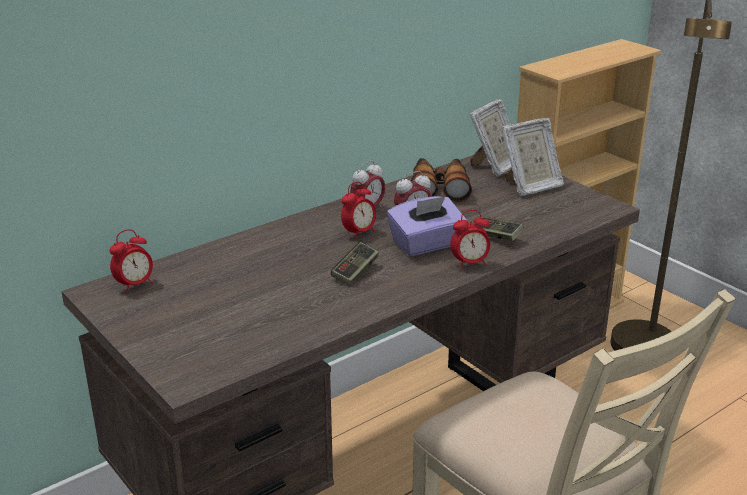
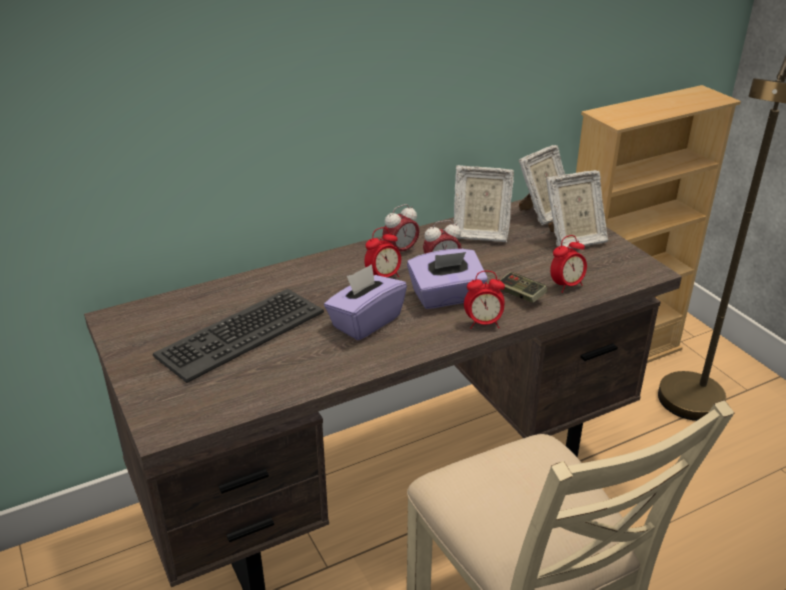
camera: 10 degrees right, 5 degrees up
(135, 285) = (152, 314): alarm clock -> alarm clock (566, 285)
(233, 293) = (240, 333): none -> keyboard
(355, 272) = (365, 321): game controller -> purple tissue box
(439, 188) = (479, 233): binoculars -> picture frame

